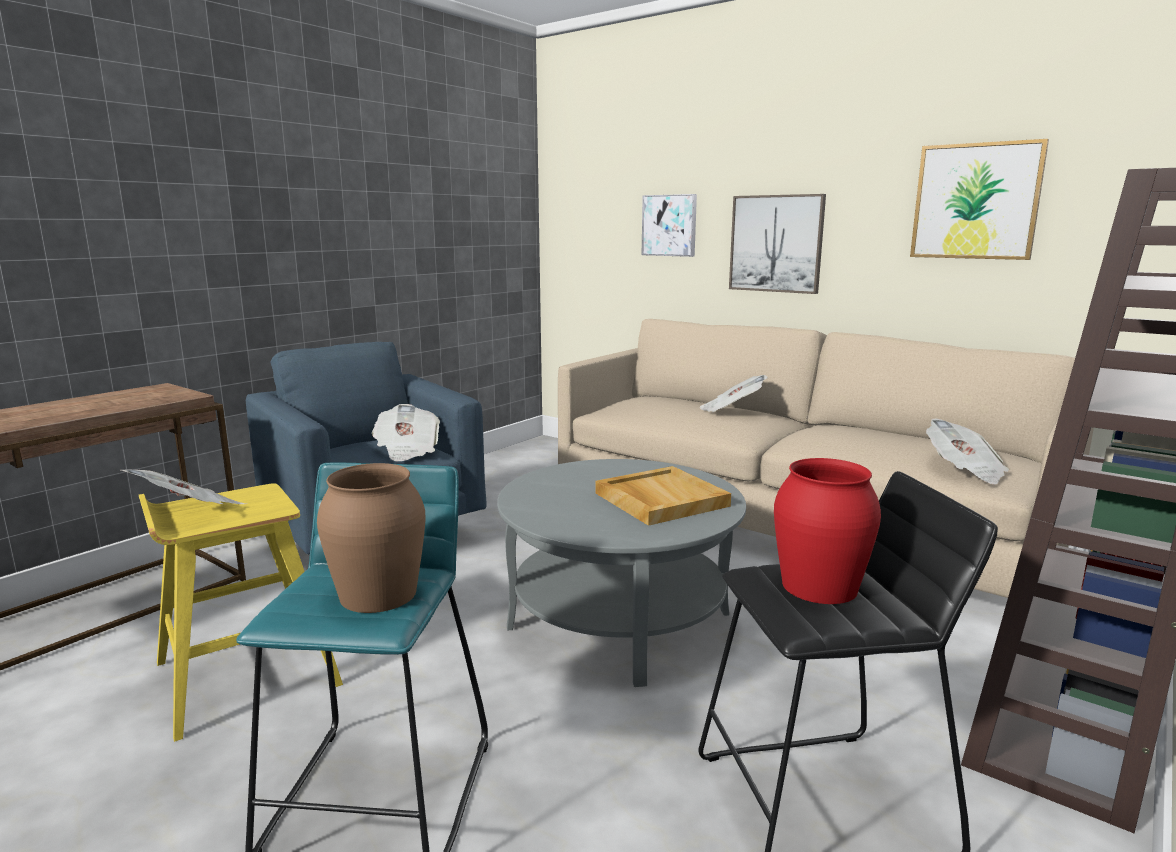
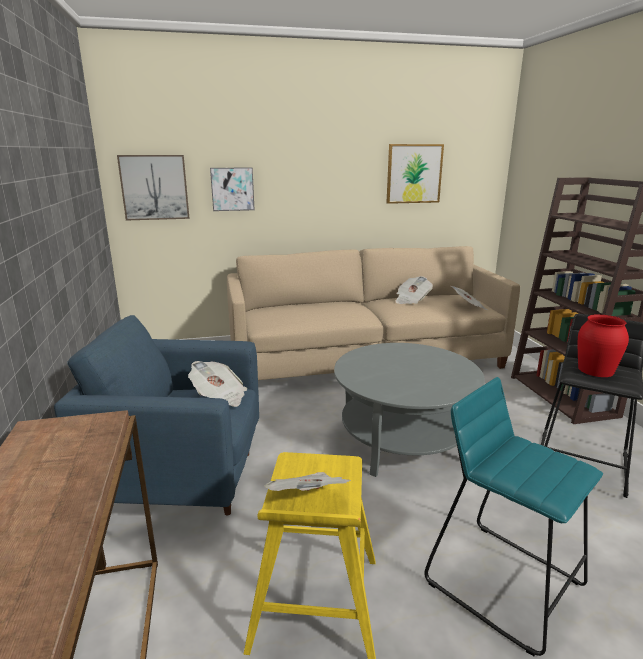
camera: 50 degrees left, 5 degrees up
(379, 593) = (542, 460): brown vase -> none
(660, 499) = (424, 364): beige tray -> none
(731, 410) = (335, 305): newspaper -> newspaper (411, 300)
(776, 243) = (310, 199): picture -> picture (154, 187)

